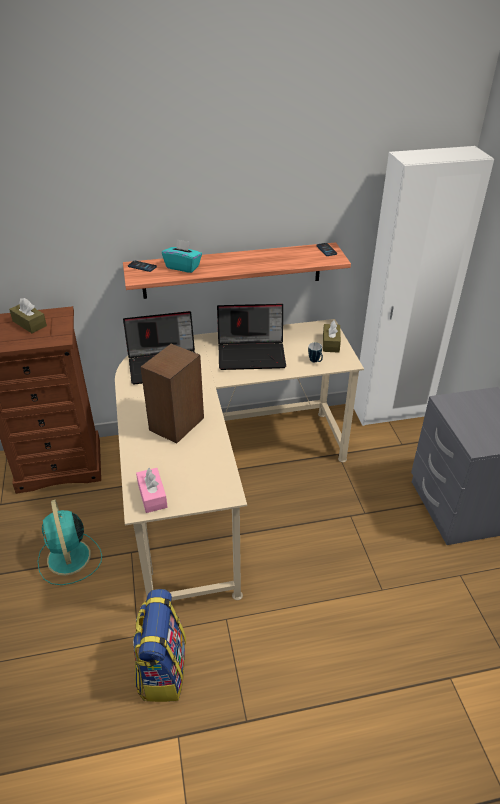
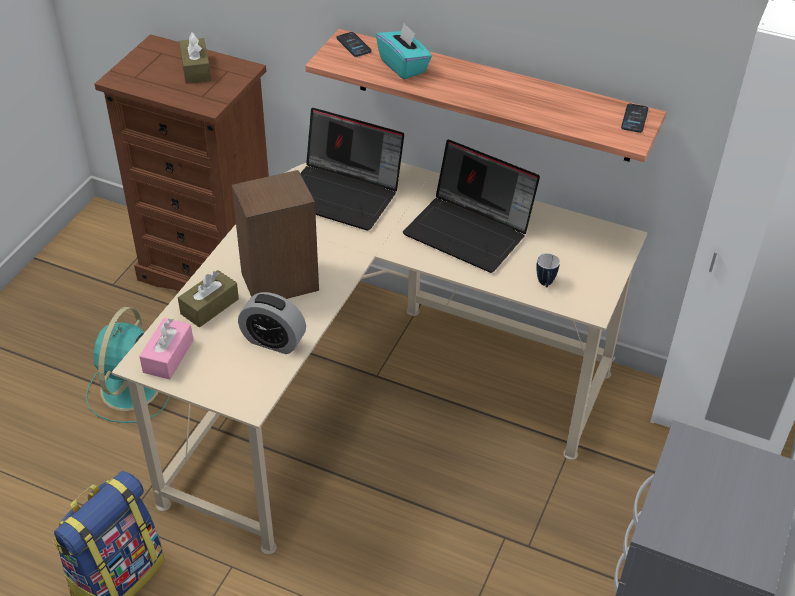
camera: 35 degrees right, 5 degrees up
(206, 456) = (273, 341): none -> alarm clock
(331, 343) = (598, 268): brown tissue box -> brown tissue box (209, 306)

